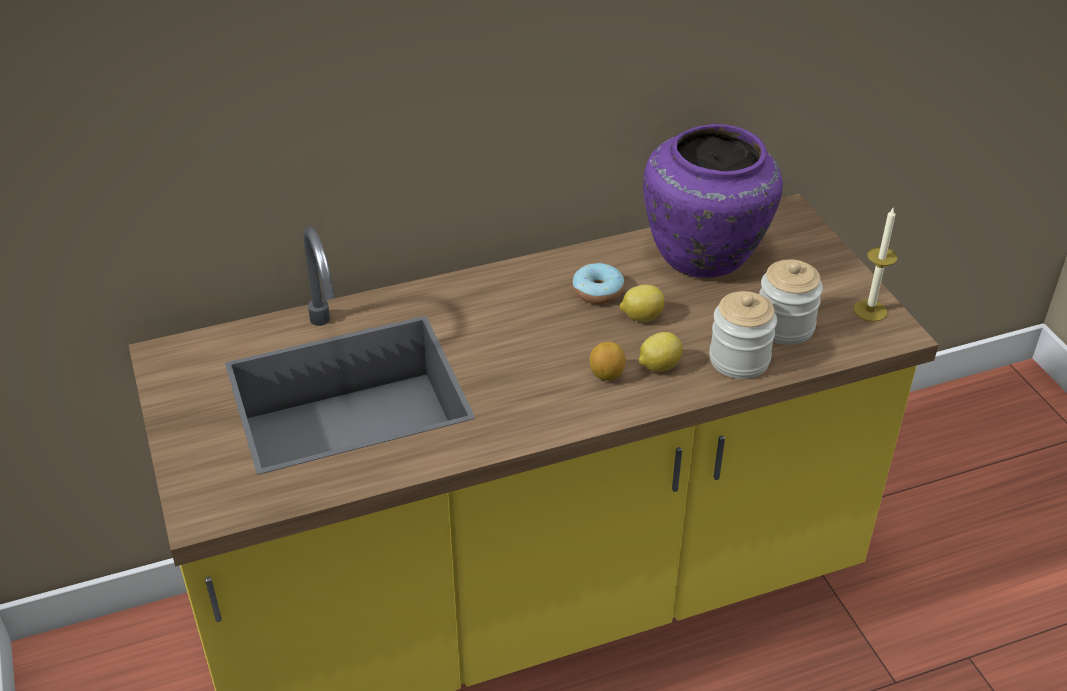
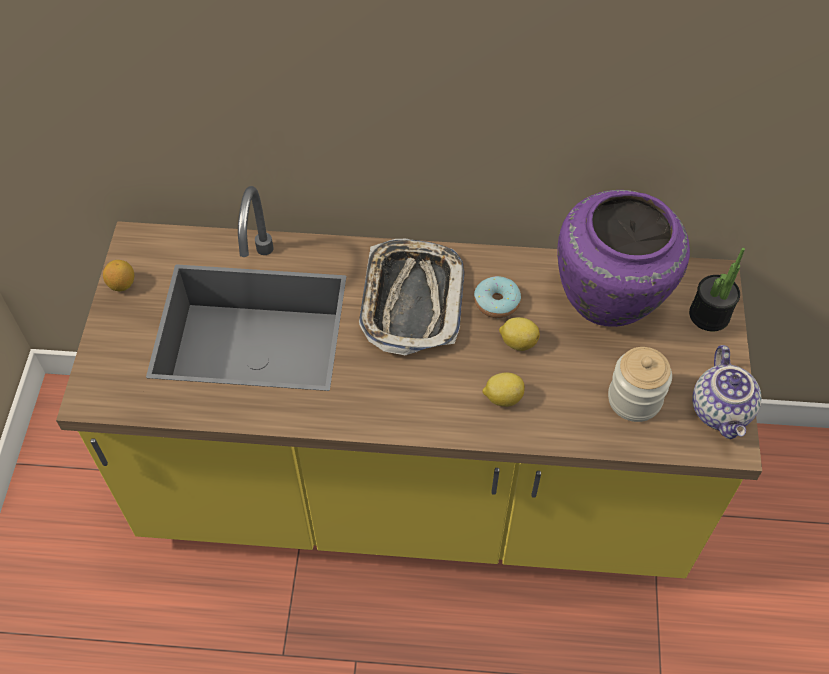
camera: 25 degrees right, 15 degrees up
(509, 316) = (411, 301): none -> tray
(606, 374) = (455, 389): lemon -> lemon (122, 284)
(739, 360) = (574, 418): jar -> none
(804, 241) = (709, 315): none -> potted plant
(870, 310) = (722, 411): candle -> teapot

